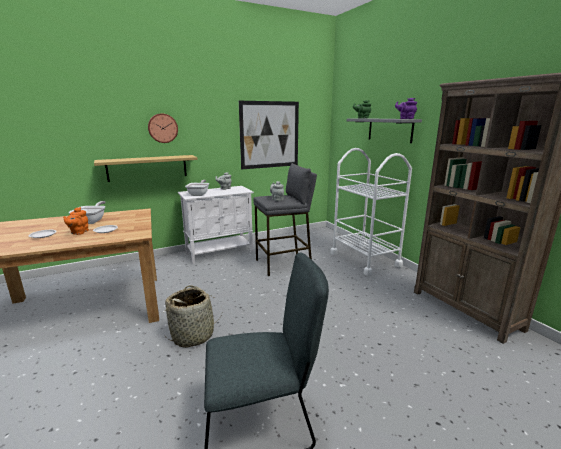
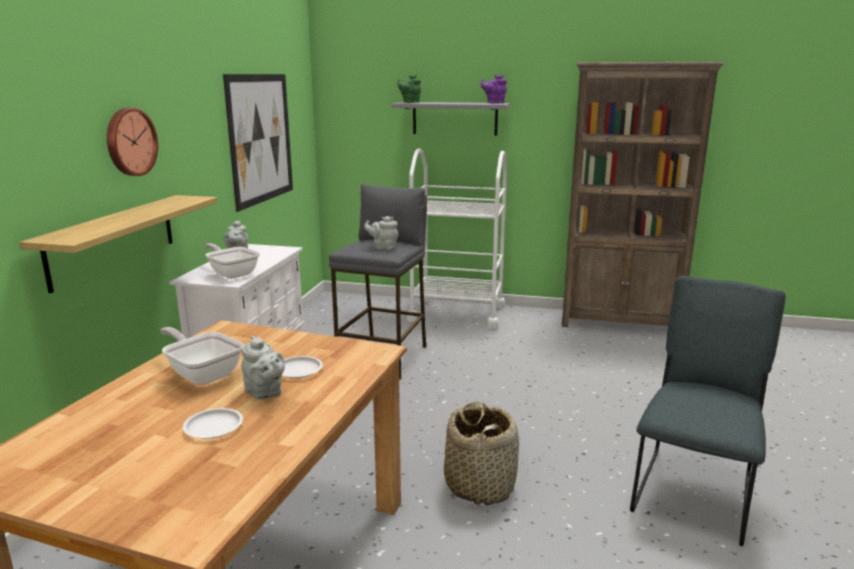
camera: 50 degrees left, 0 degrees up
(79, 232) = (265, 393): orange teapot -> grey teapot

